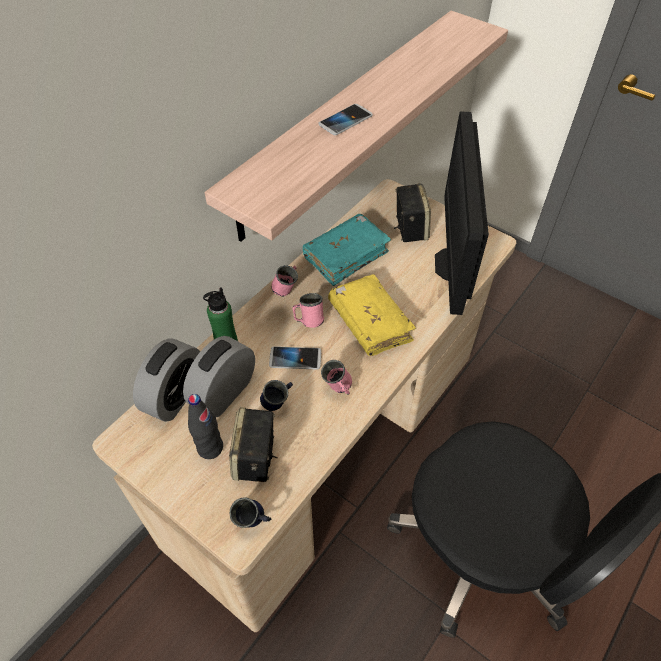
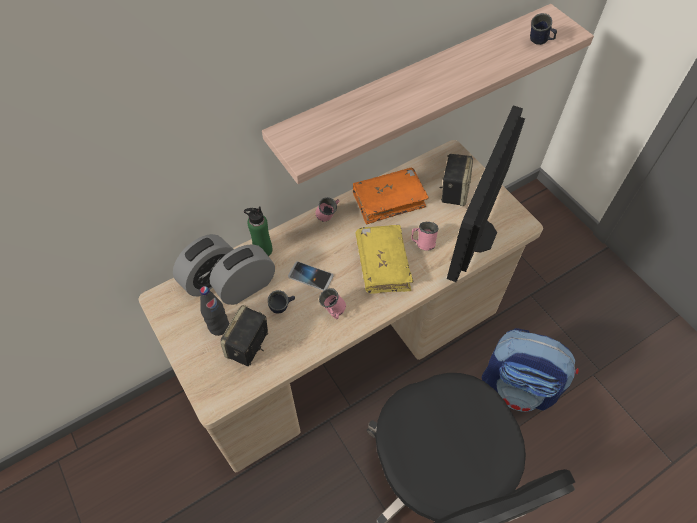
camera: 20 degrees right, 5 degrees up
(254, 522) = (227, 393): blue mug -> blue mug (539, 43)
(308, 321) = (334, 248): pink mug -> pink mug (422, 243)
(345, 120) = (401, 94): phone -> none
(346, 255) = (389, 200): turquoise book -> orange book
(522, 426) = (518, 386): none -> backpack

